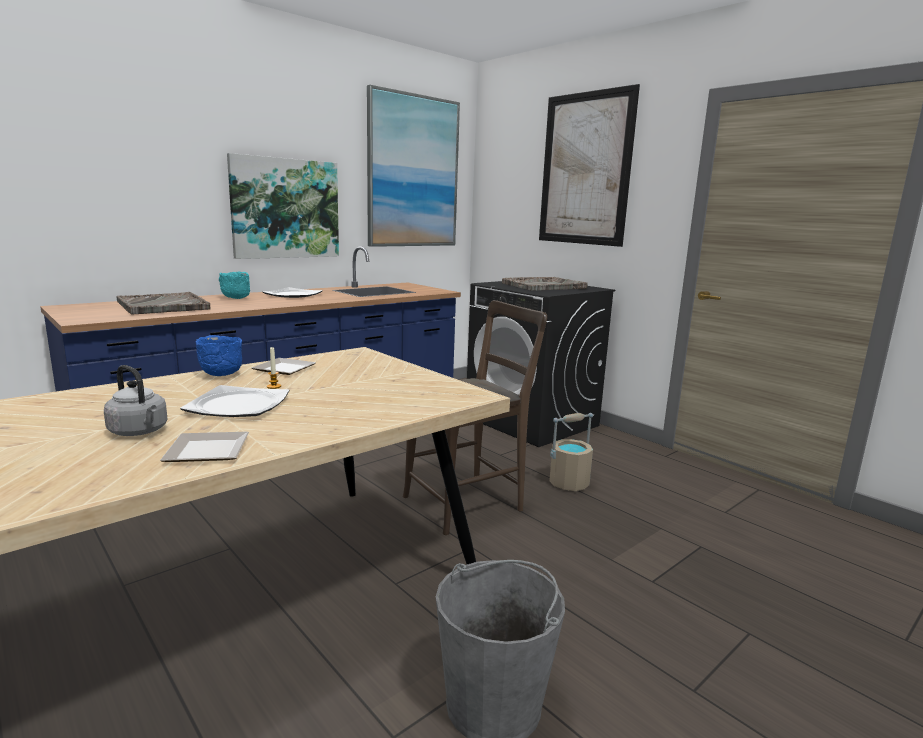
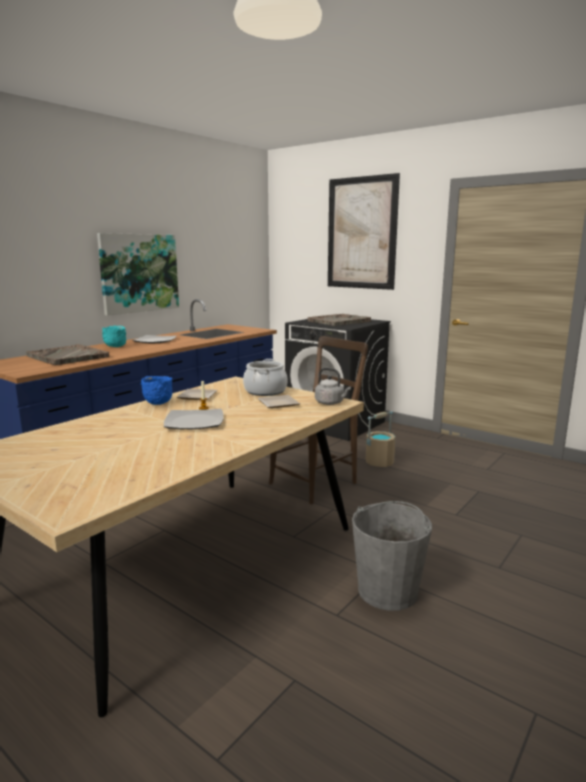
camera: 10 degrees left, 0 degrees up
(140, 432) = (150, 443): grey kettle -> grey kettle (330, 403)
(209, 452) = (210, 449): plate -> plate (280, 404)
(382, 370) = (265, 391): none -> cooking pot
(413, 172) = (227, 238): picture -> none

